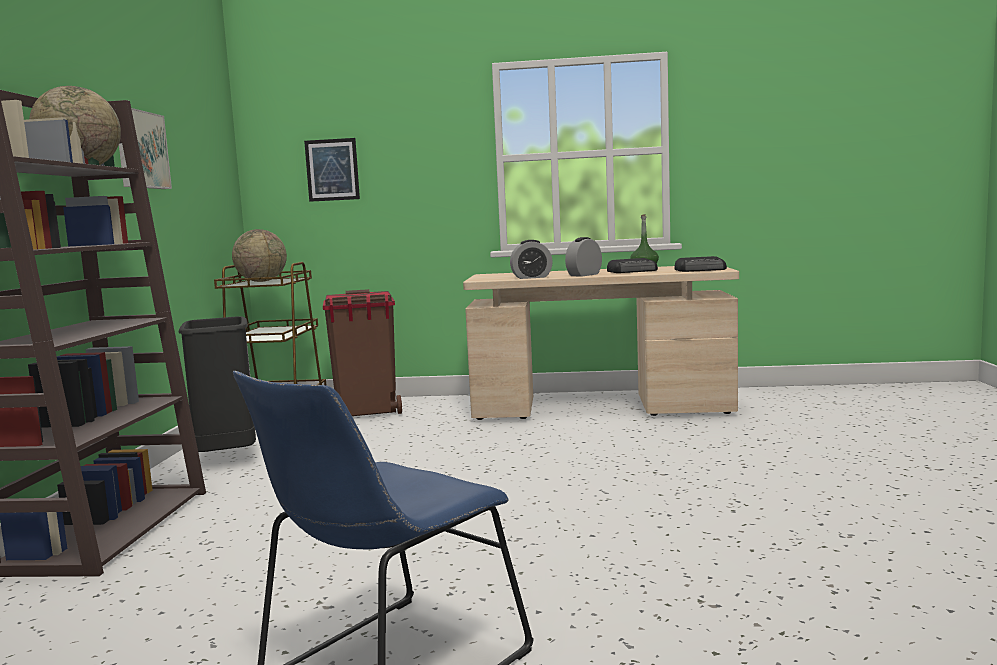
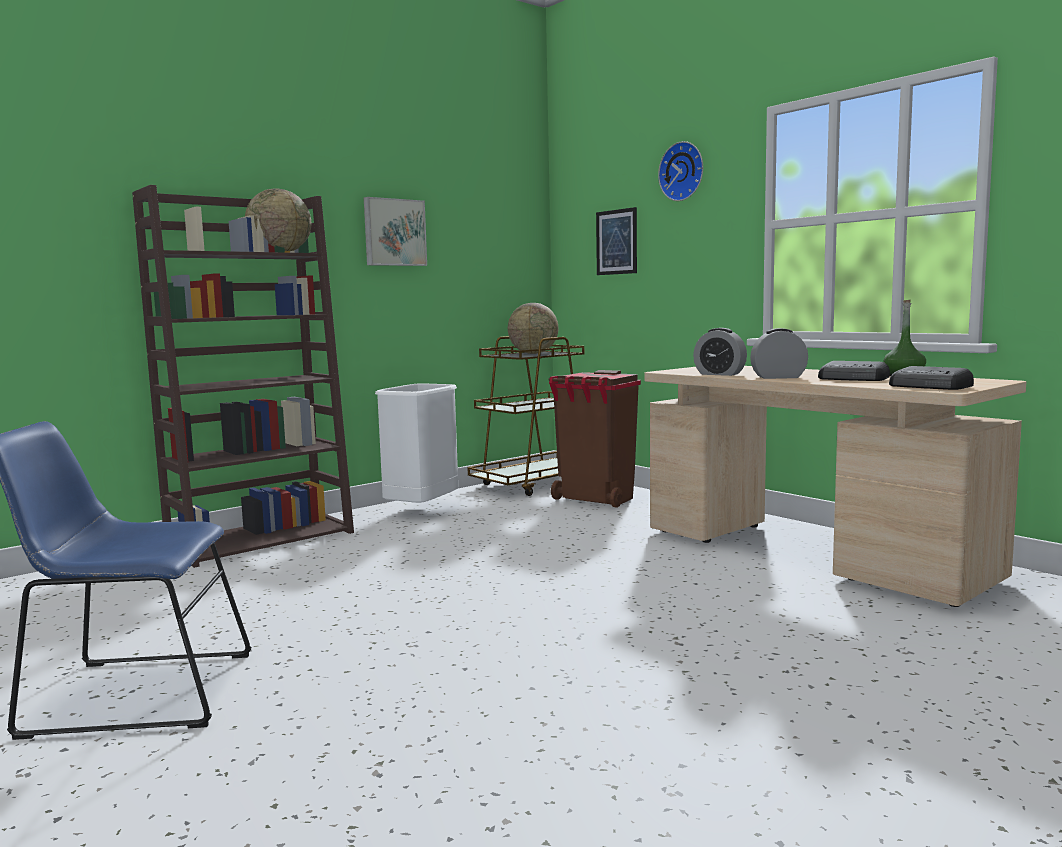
camera: 45 degrees right, 0 degrees up
(228, 459) = (422, 511): black trash can -> white trash can
(408, 109) = (683, 171): none -> wall clock

